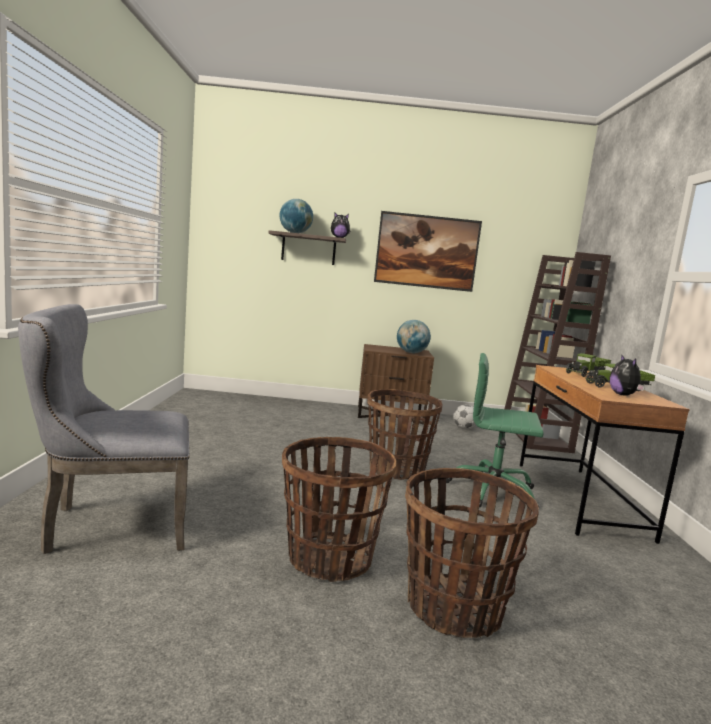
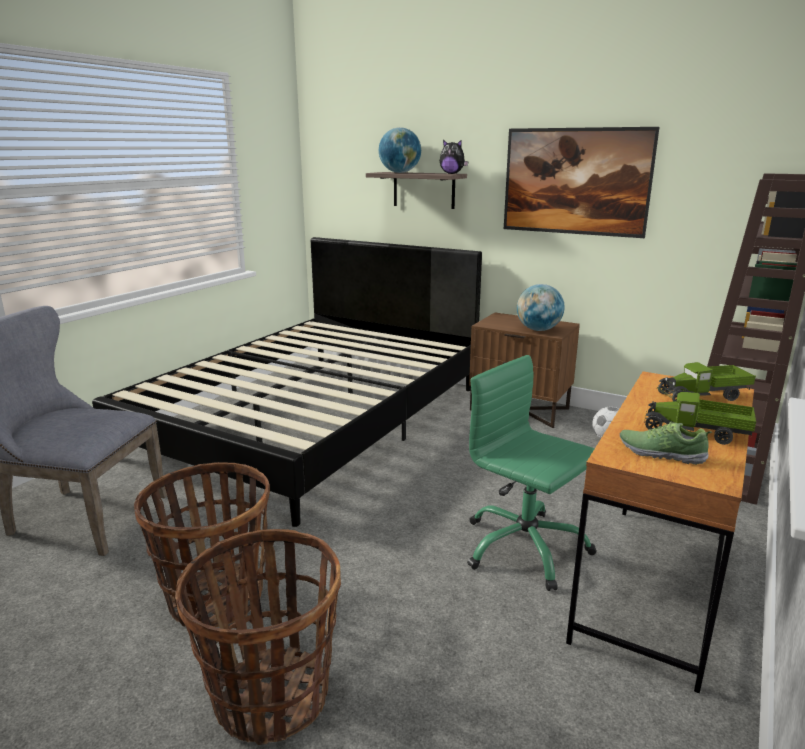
camera: 30 degrees right, 10 degrees up
(246, 431) = (313, 419): none -> black bed
(396, 469) = (429, 494): basket -> none
(623, 395) = (661, 453): plush toy -> shoe

